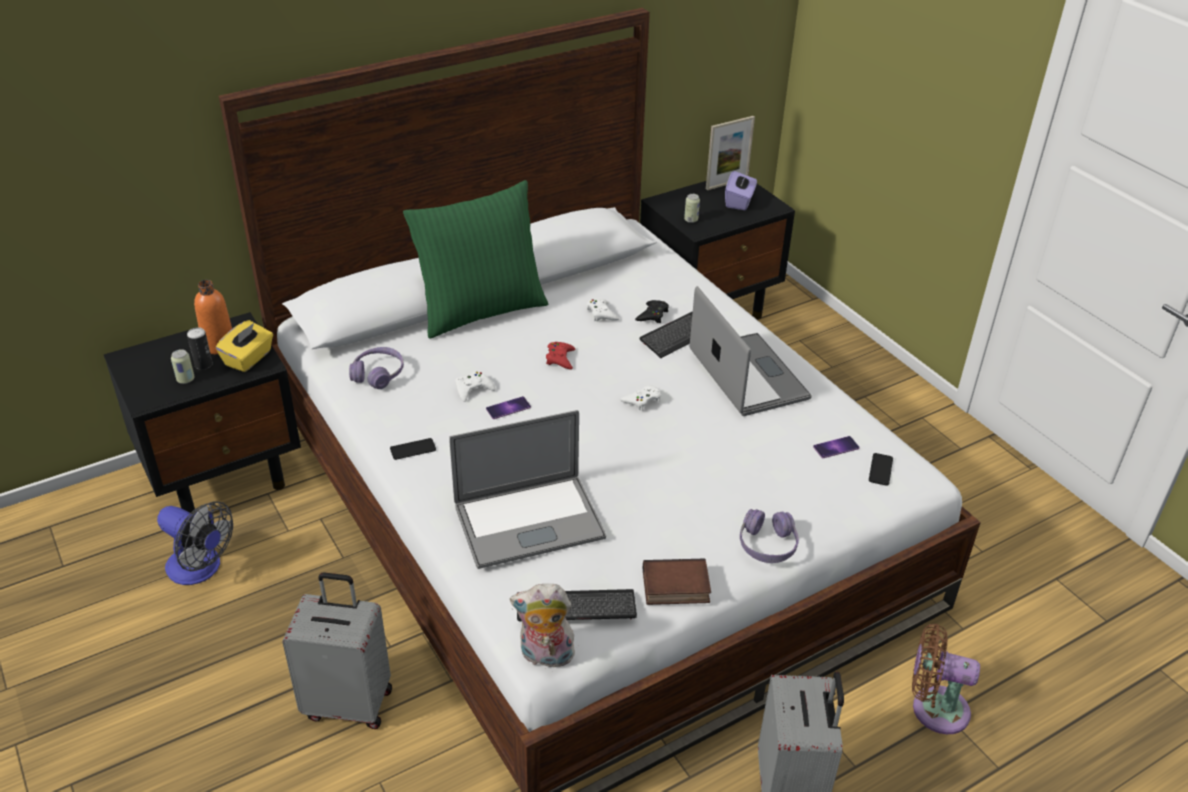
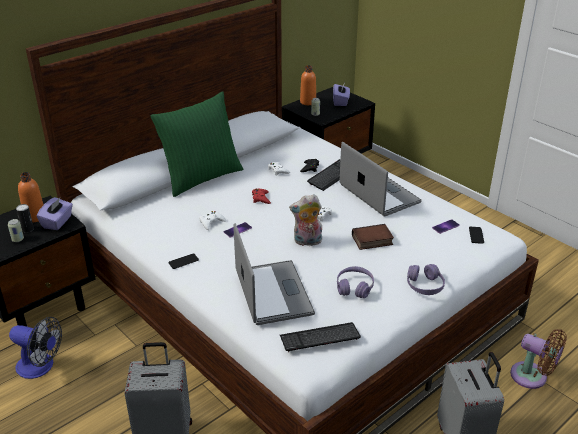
camera: 10 degrees left, 5 degrees down
(248, 358) = (57, 222): yellow tissue box -> purple tissue box
(378, 374) = (147, 221): purple headphones -> purple headphones (354, 287)
(529, 521) = (273, 292): laptop -> laptop turned 75 degrees counterclockwise
(545, 656) = (309, 370): plush toy -> plush toy (307, 242)
(674, 588) = (377, 318): book -> book (372, 241)
(686, 196) = (308, 102): none -> orange bottle
(726, 184) = (330, 93): picture frame -> none
(934, 708) = (532, 377): brown fan -> brown fan turned 150 degrees counterclockwise

